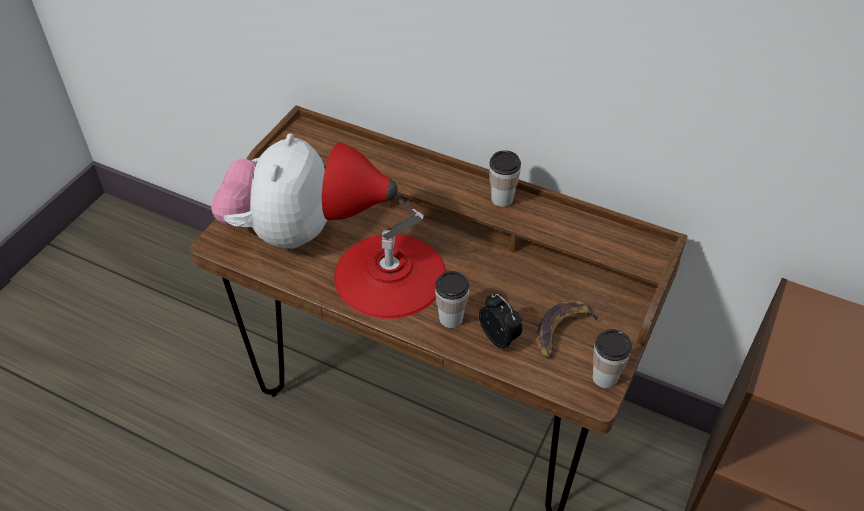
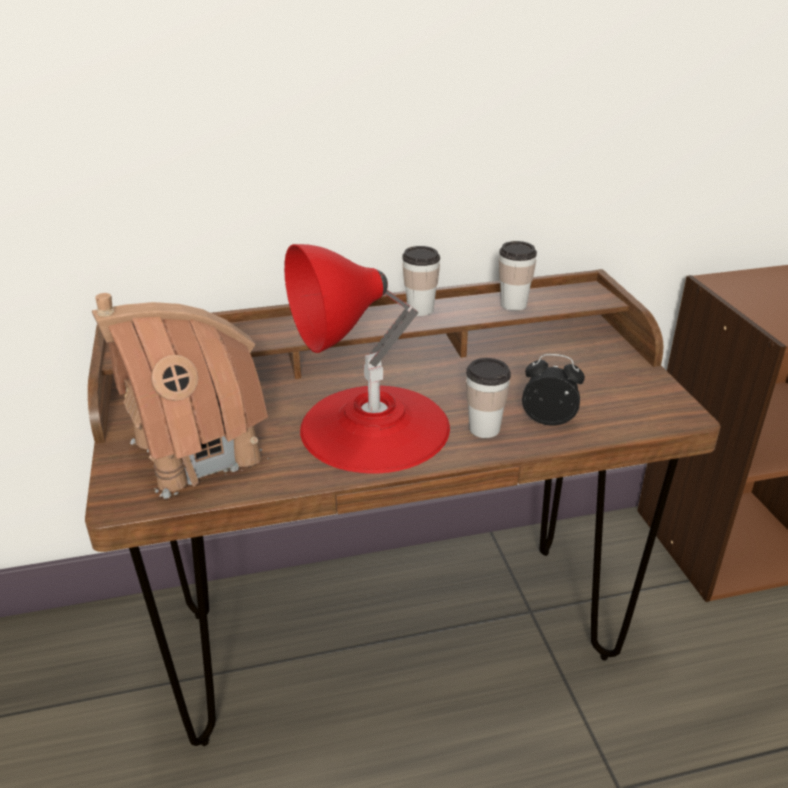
camera: 40 degrees left, 15 degrees down
(280, 231) = (197, 451): plush toy -> toy house
(562, 330) = (589, 387): banana -> none
(605, 377) = (670, 400): cup -> cup (513, 304)

